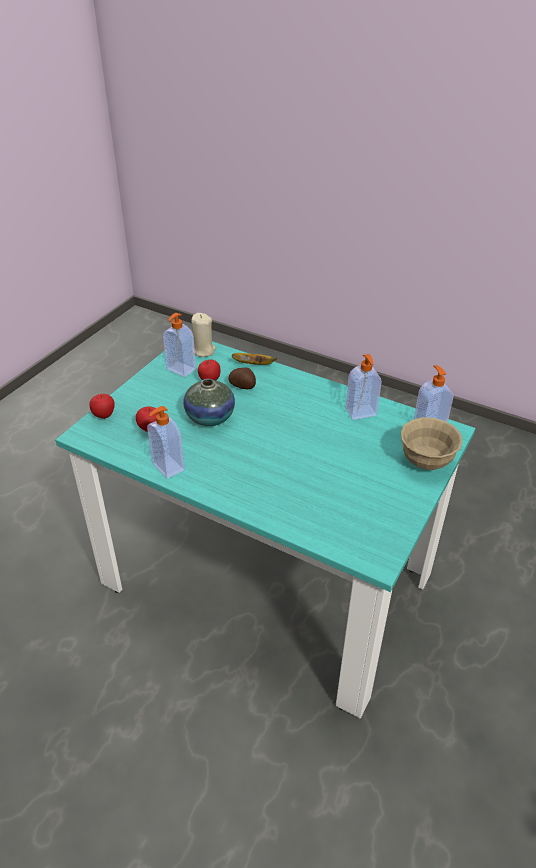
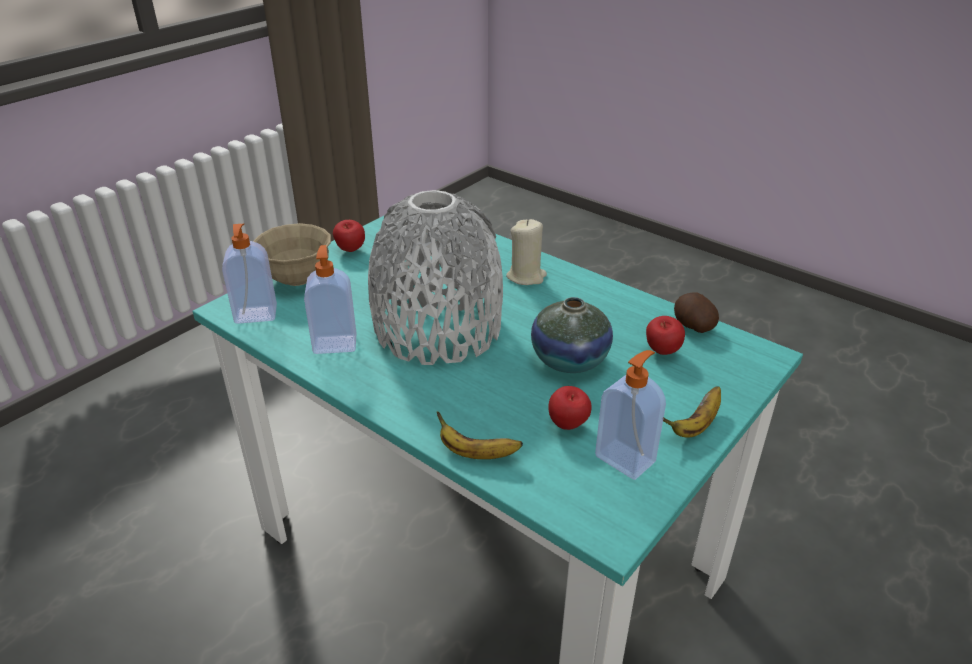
camera: 170 degrees left, 5 degrees down
(104, 416) = (742, 380): apple -> apple (350, 251)
(141, 387) = (695, 425): none -> banana
(167, 467) = (627, 302): soap dispenser -> none
(202, 350) = (581, 504): beige candle -> beige candle (526, 276)
(243, 386) = (508, 408): potato -> potato (692, 326)
(300, 431) = (438, 328): none -> grey vase

